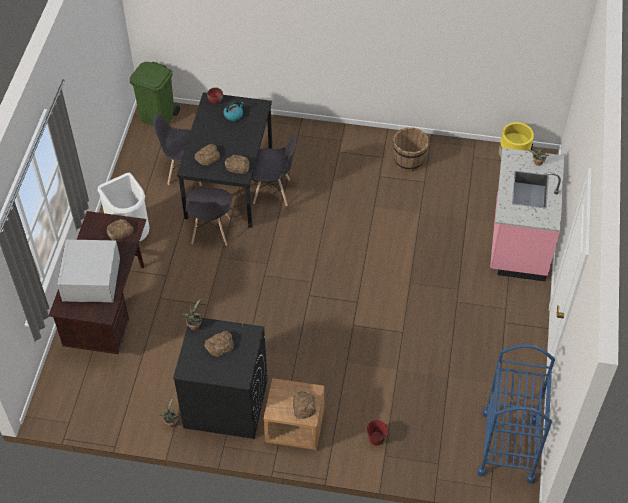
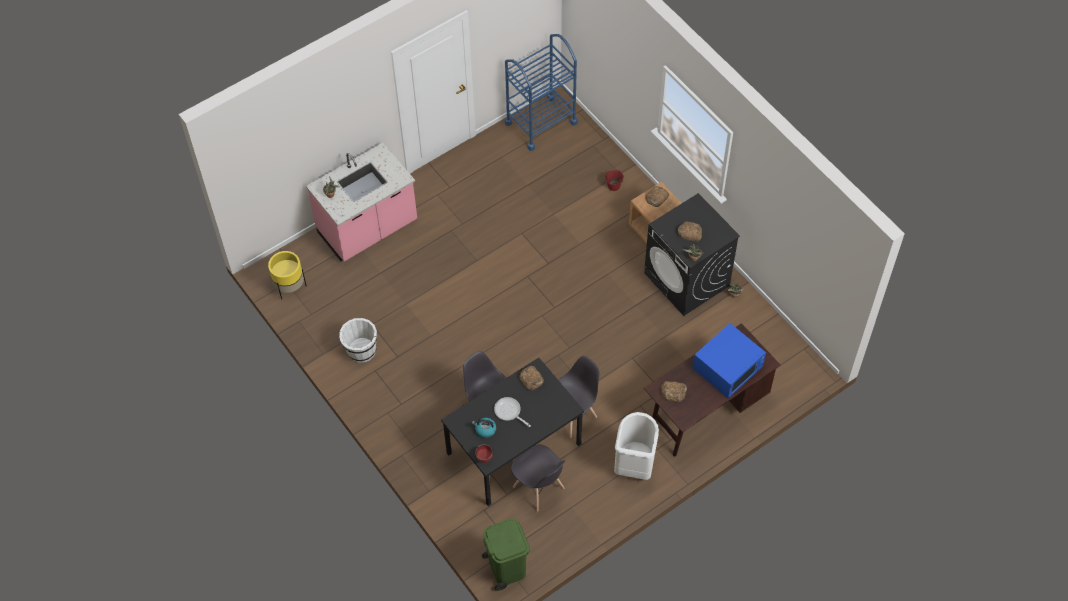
camera: 135 degrees left, 5 degrees up
(91, 281) = (728, 367): white microwave -> blue microwave
(207, 156) = (545, 407): bread -> none
(229, 136) = (509, 412): none -> frying pan
(408, 161) = (361, 350): brown bucket -> white bucket

